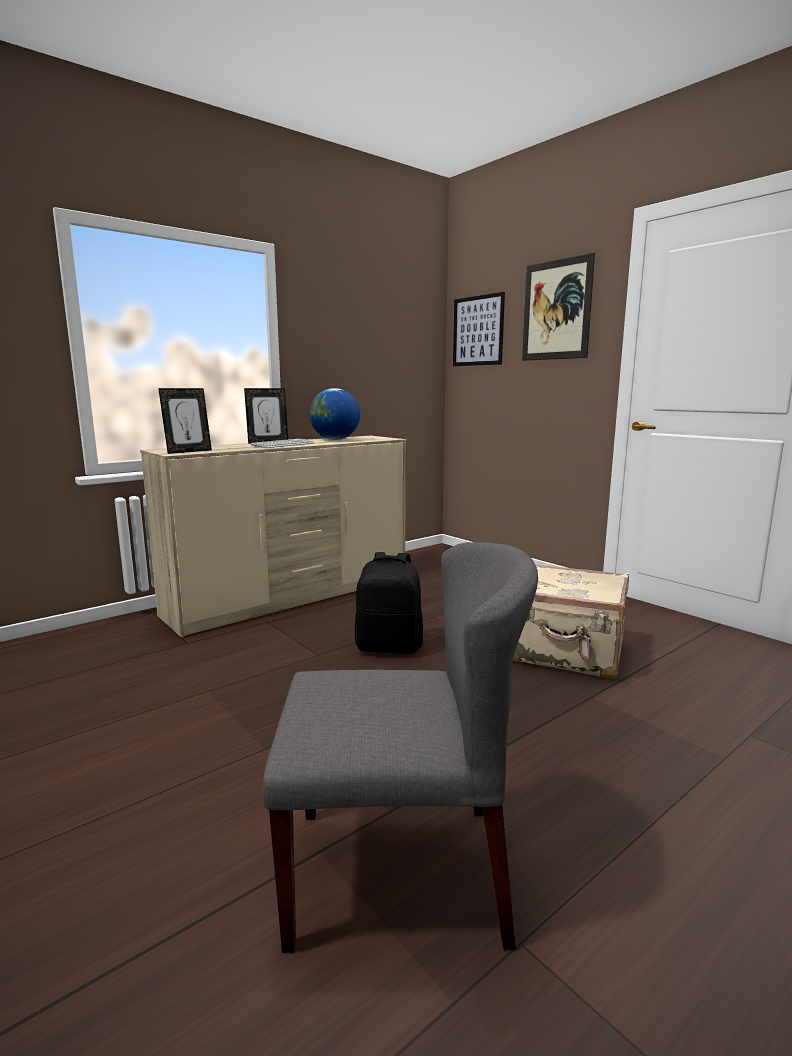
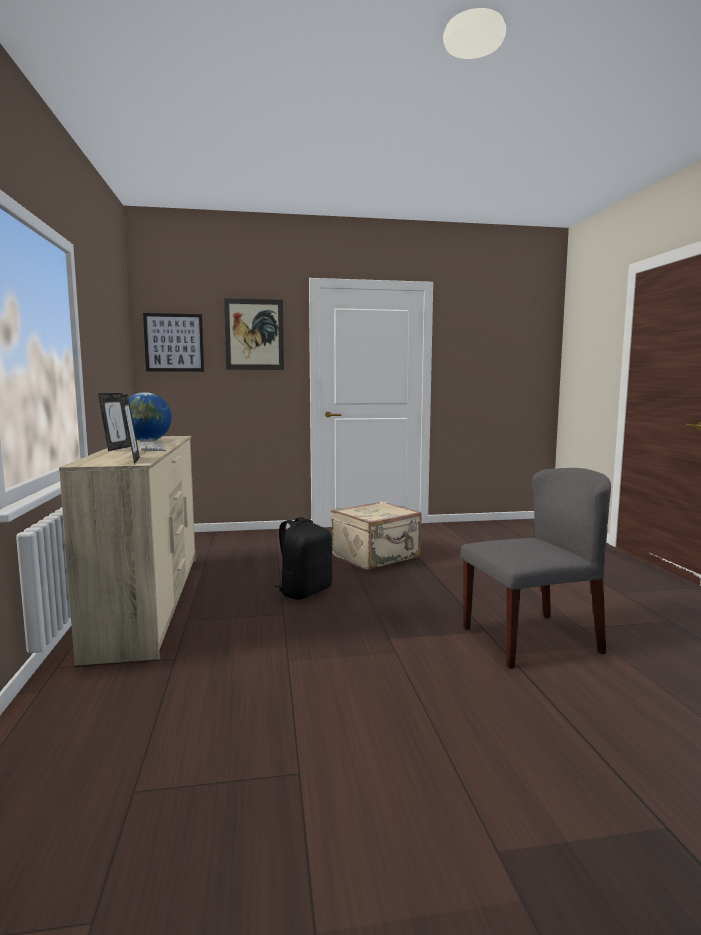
camera: 60 degrees left, 5 degrees down
(399, 871) = (531, 639): grey chair -> grey chair turned 45 degrees clockwise

